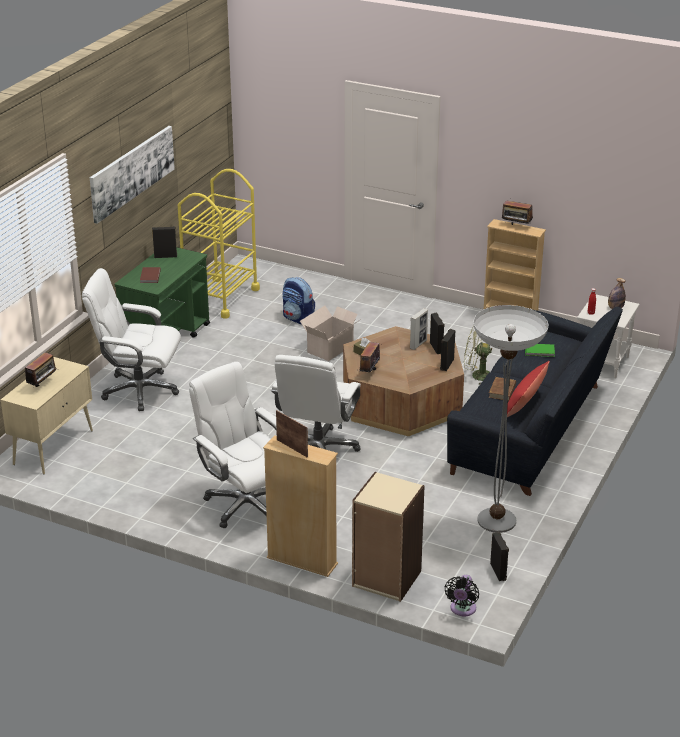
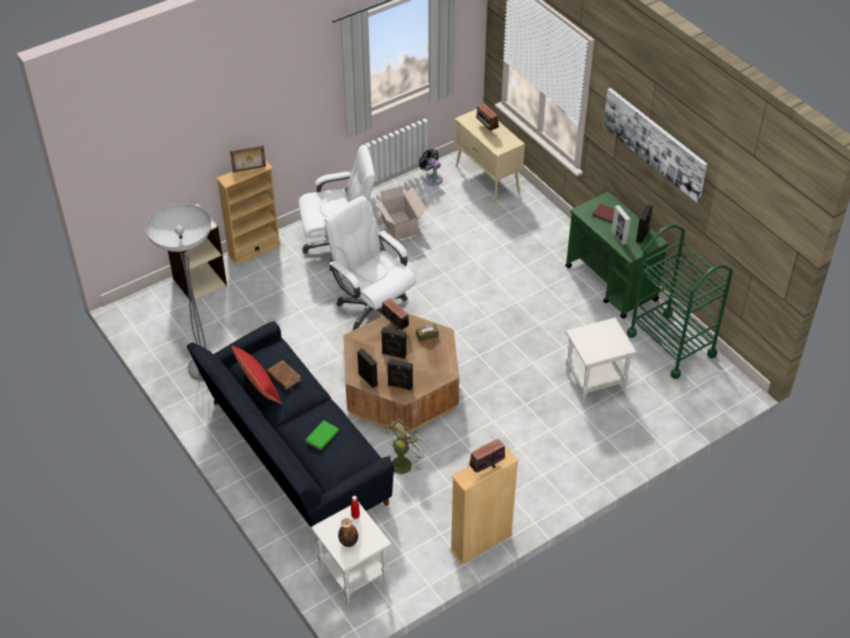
camera: 120 degrees right, 15 degrees up
(138, 390) = (536, 242): white office chair -> none
(220, 298) = (671, 344): yellow cart -> green cart
(298, 319) = (594, 383): backpack -> white side table
(331, 348) = (524, 383): cardboard box -> cardboard box (400, 226)
(418, 344) = (415, 376): picture frame -> picture frame (619, 237)
(462, 609) = (137, 303): black fan -> black fan (432, 178)
(499, 571) = (153, 340): black speaker -> black speaker (393, 355)

